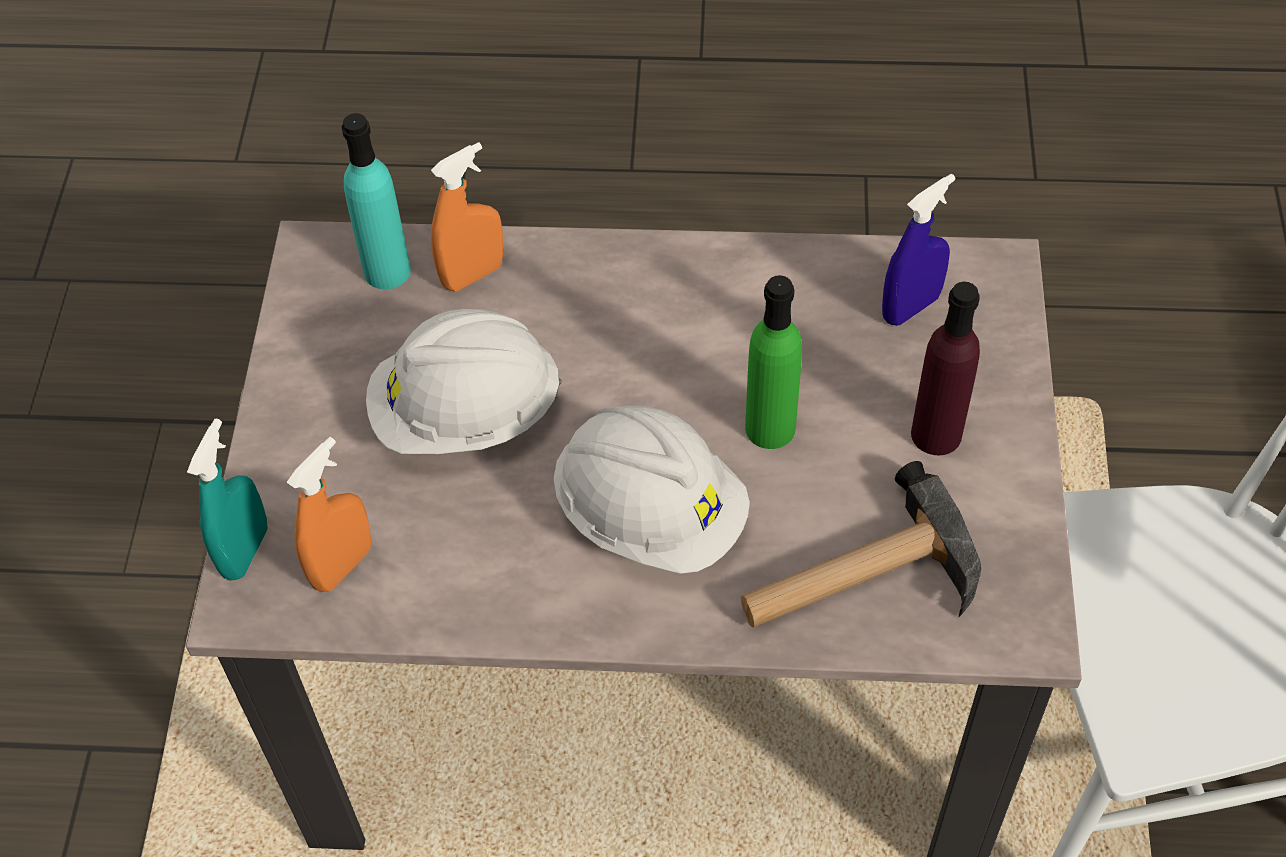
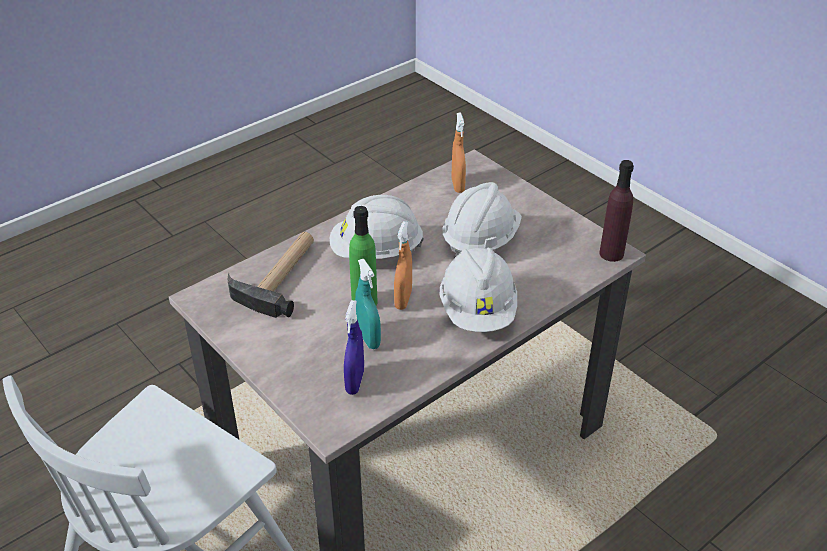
camera: 135 degrees right, 15 degrees down
(245, 552) = (492, 172): turquoise spray bottle -> turquoise spray bottle (368, 338)
(387, 271) = (579, 262): turquoise bottle -> none
(473, 275) = (547, 281): orange spray bottle -> orange spray bottle (403, 299)
(627, 297) = (478, 311): none -> white hard hat
(936, 434) = (294, 339): purple bottle -> purple bottle (611, 254)

